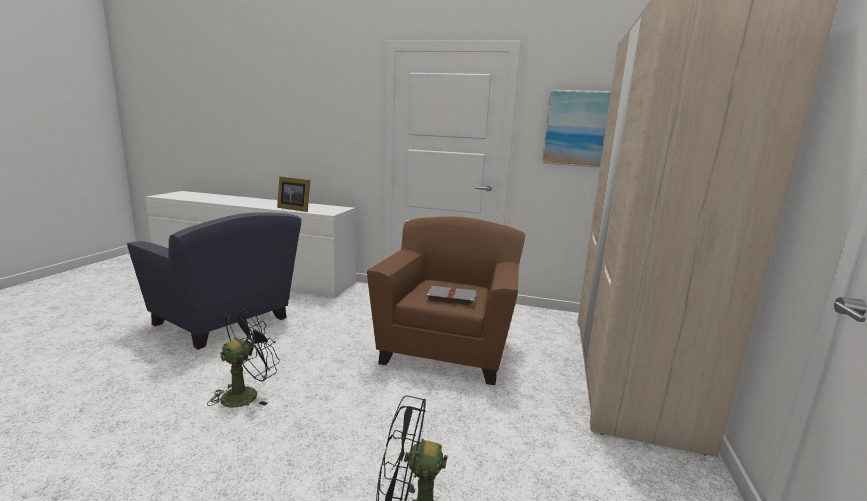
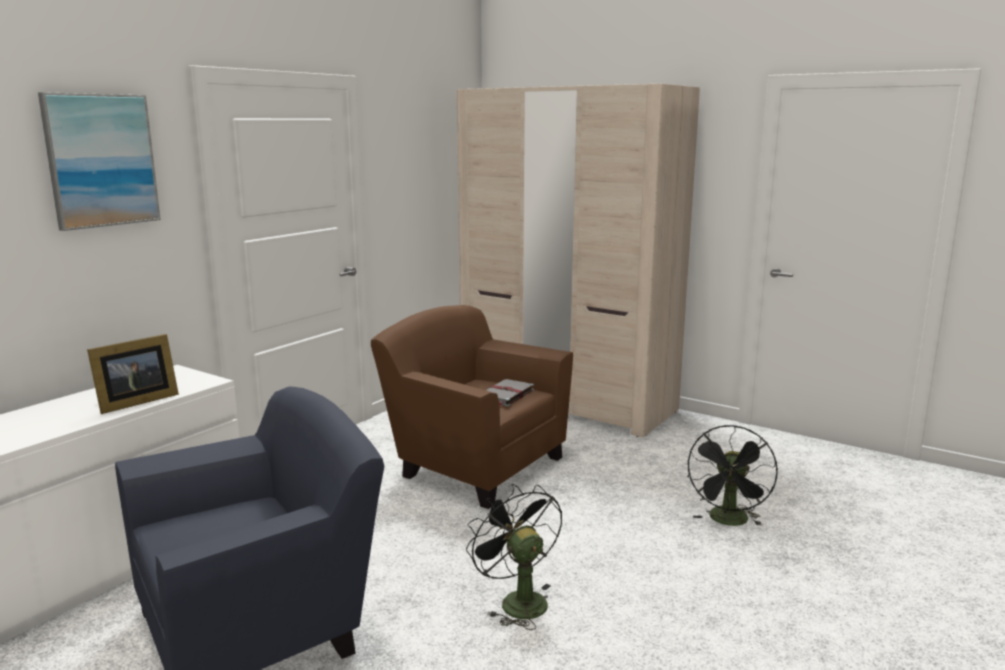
camera: 70 degrees left, 0 degrees up
(575, 128) = (412, 179): picture -> picture (101, 160)

